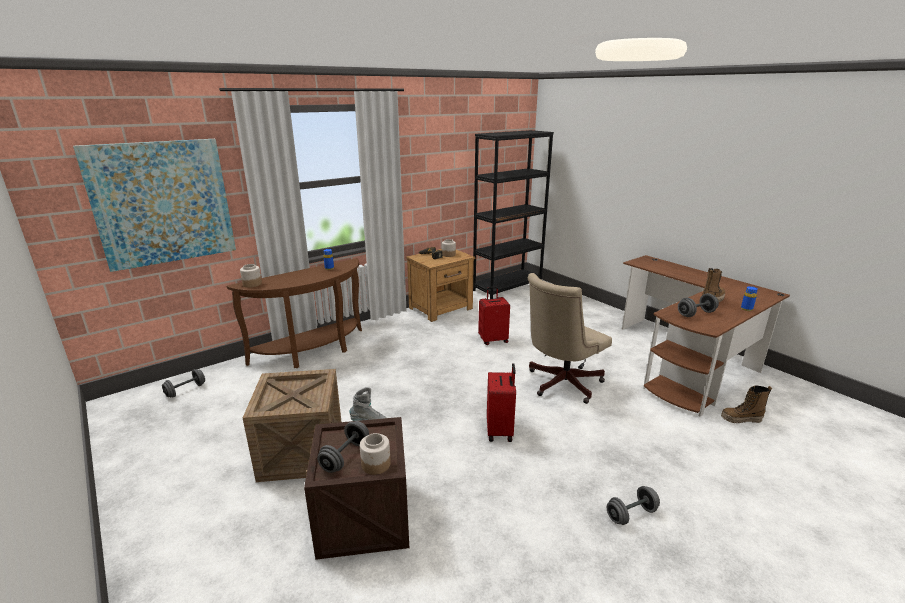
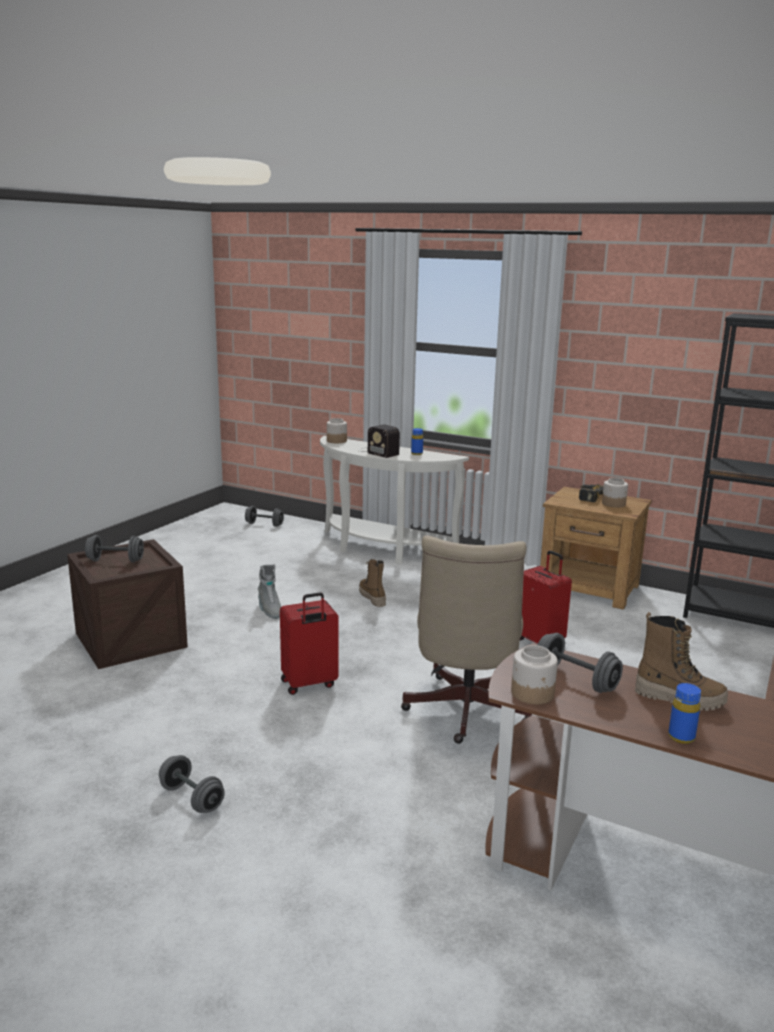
camera: 65 degrees right, 5 degrees down
(163, 203) = (303, 338): picture -> none
(302, 452) = (205, 592): crate -> none
(306, 278) = (377, 452): none -> radio
(313, 352) = (381, 550): brown console table -> white console table
(376, 464) = (109, 573): jar -> jar (533, 693)
(560, 384) = (464, 713): beige office chair -> beige office chair turned 105 degrees counterclockwise
(741, 419) = (526, 927): boot -> boot (372, 598)

